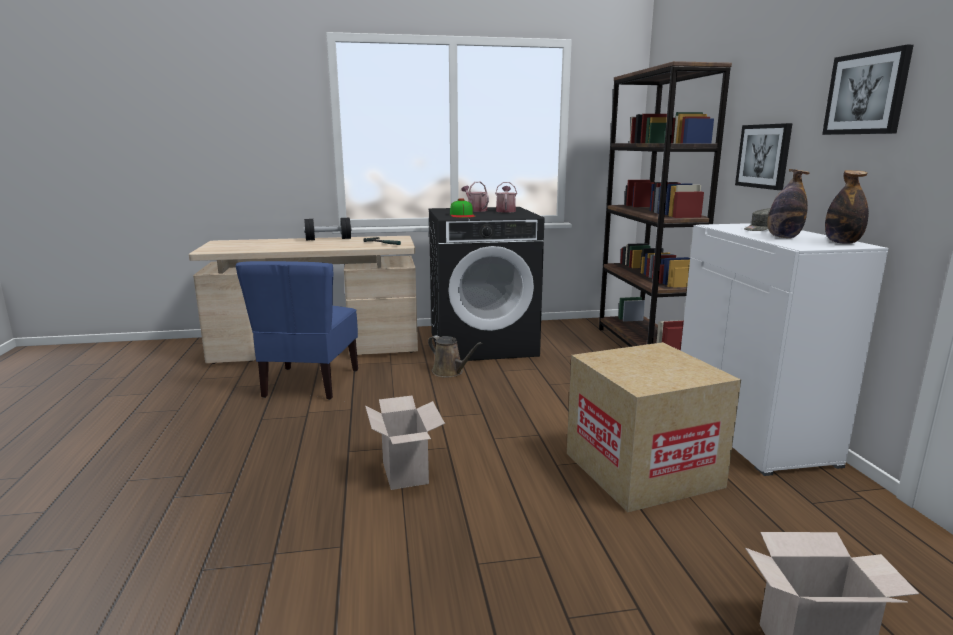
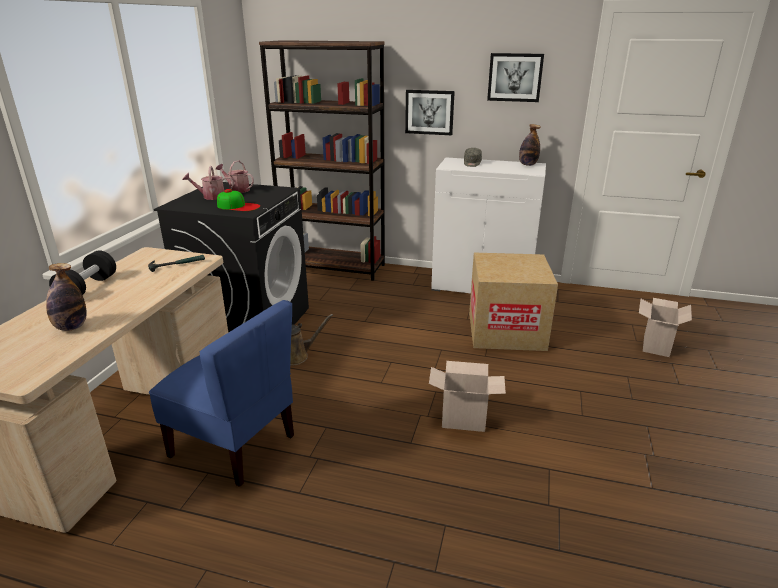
camera: 65 degrees left, 10 degrees up
(783, 237) = (503, 168): bottle -> bottle (71, 327)

